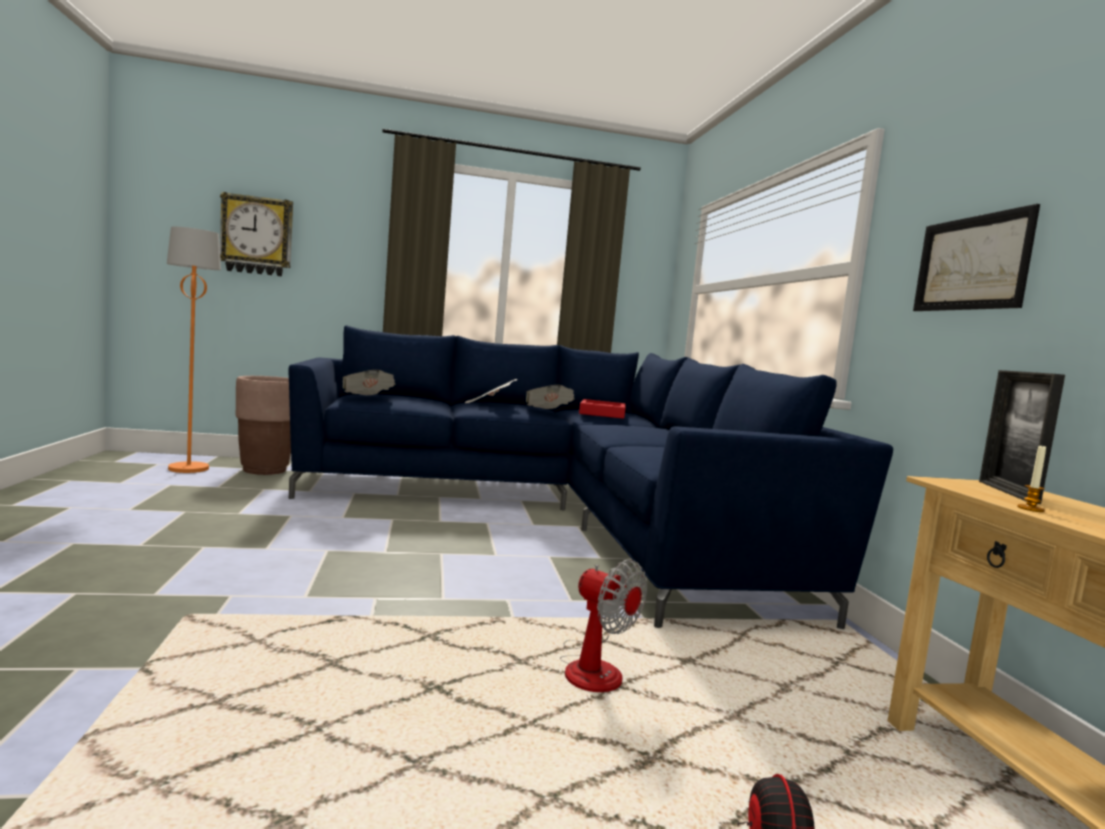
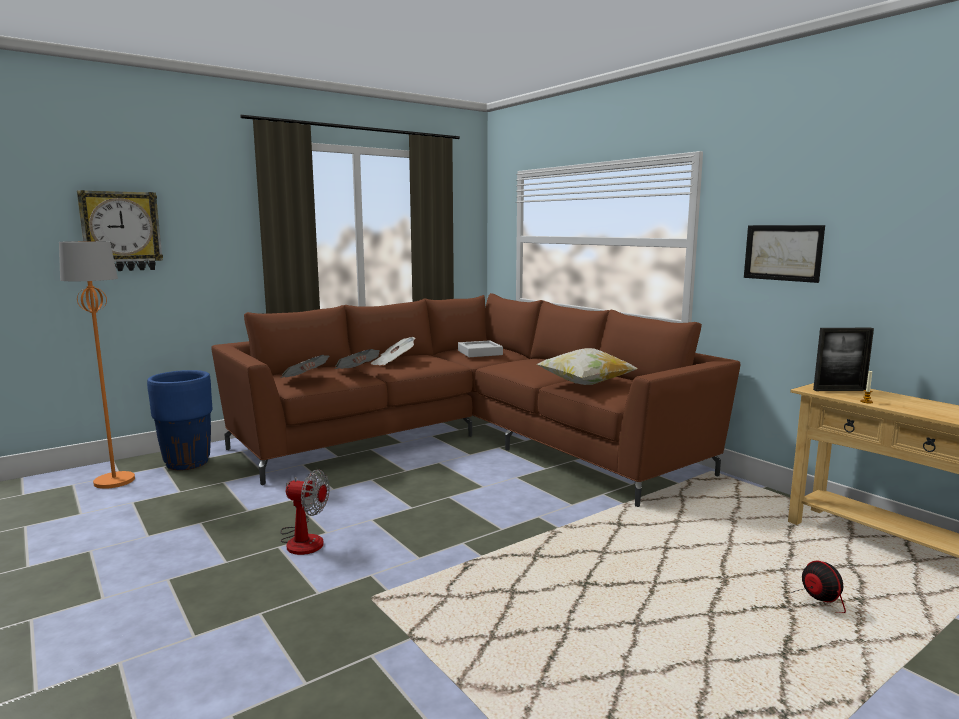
camera: 25 degrees left, 5 degrees up
(265, 470) = (187, 463): brown planter -> blue planter
(548, 411) = (446, 360): newspaper -> newspaper (357, 372)
(556, 513) = (470, 440): blue sofa -> brown sofa
(592, 667) = (638, 542): fan -> fan (303, 539)
(602, 414) = (480, 353): red tray -> grey tray
(659, 449) = (585, 384): none -> pillow
(1007, 492) = (839, 390): picture frame -> picture frame turned 75 degrees counterclockwise

